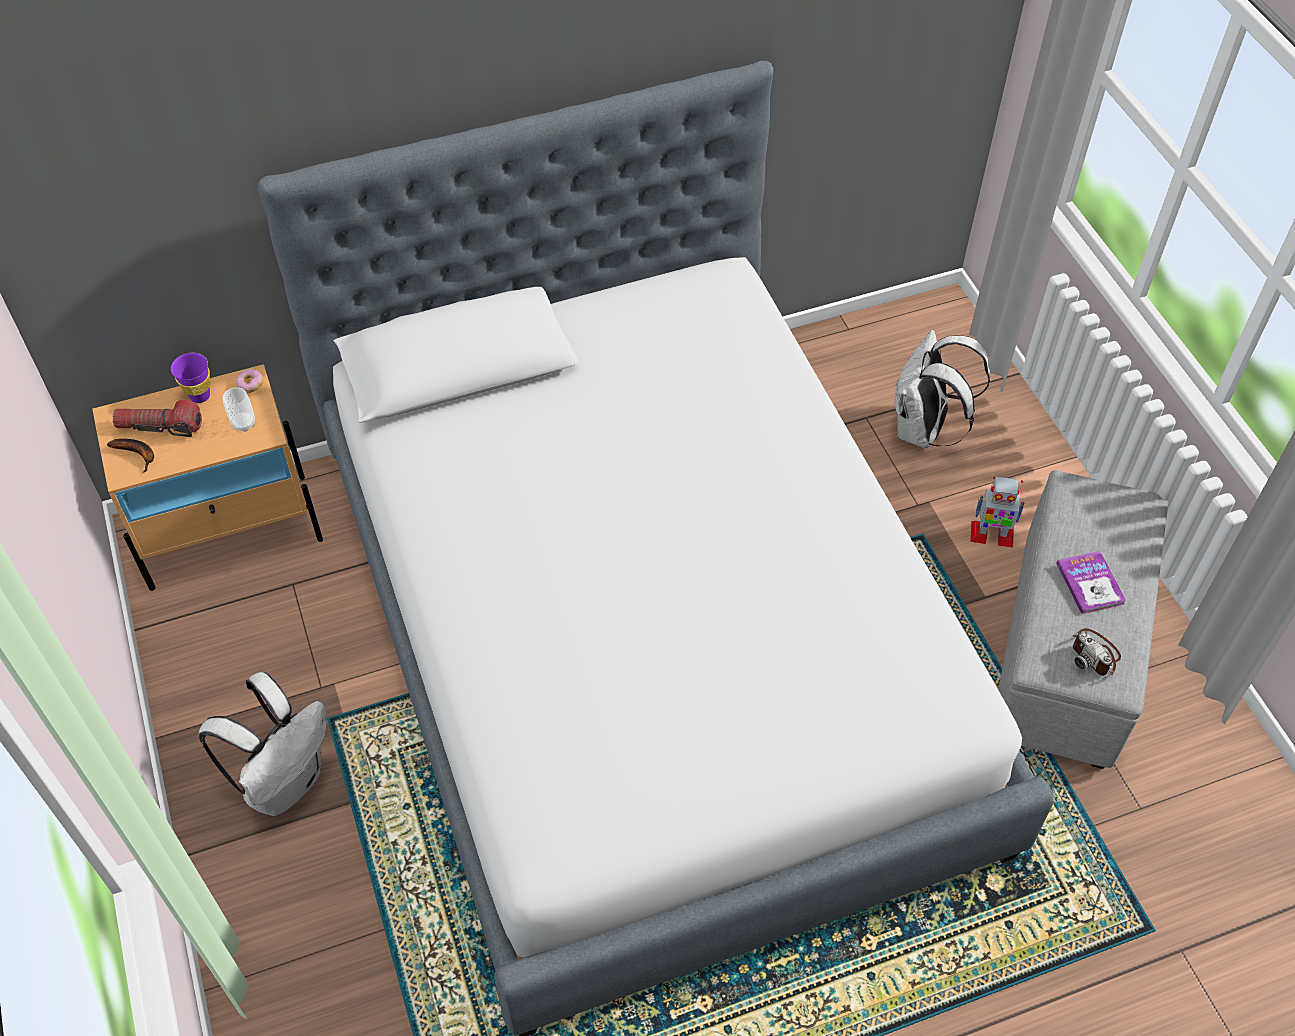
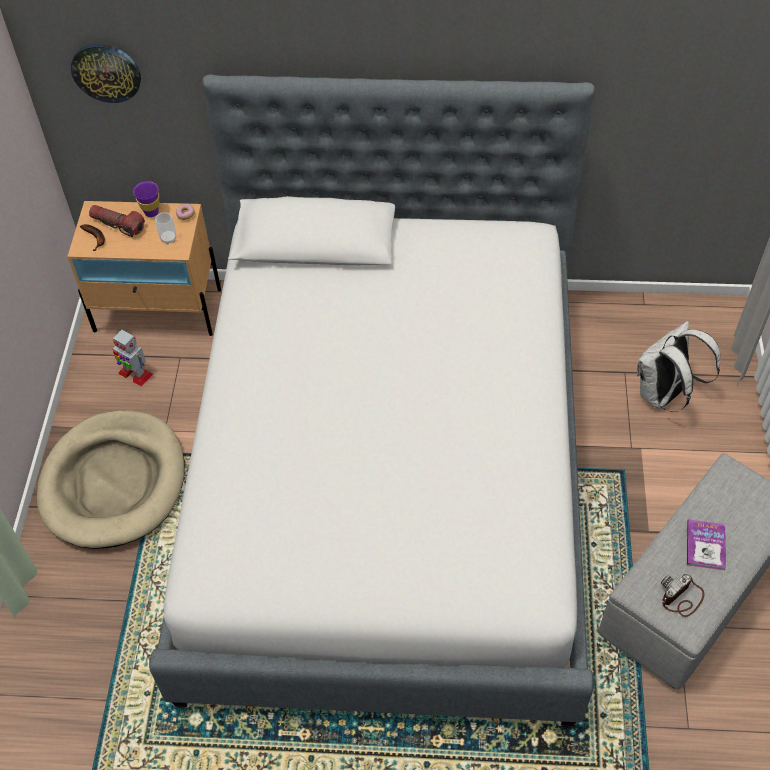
camera: 25 degrees right, 0 degrees up
(108, 212) = (106, 72): none -> wall clock
(285, 781) = (114, 482): white backpack -> beige dog bed
(991, 534) = (676, 488): toy robot -> toy robot (135, 373)
(1095, 654) = (681, 598): camera -> camera turned 60 degrees clockwise

